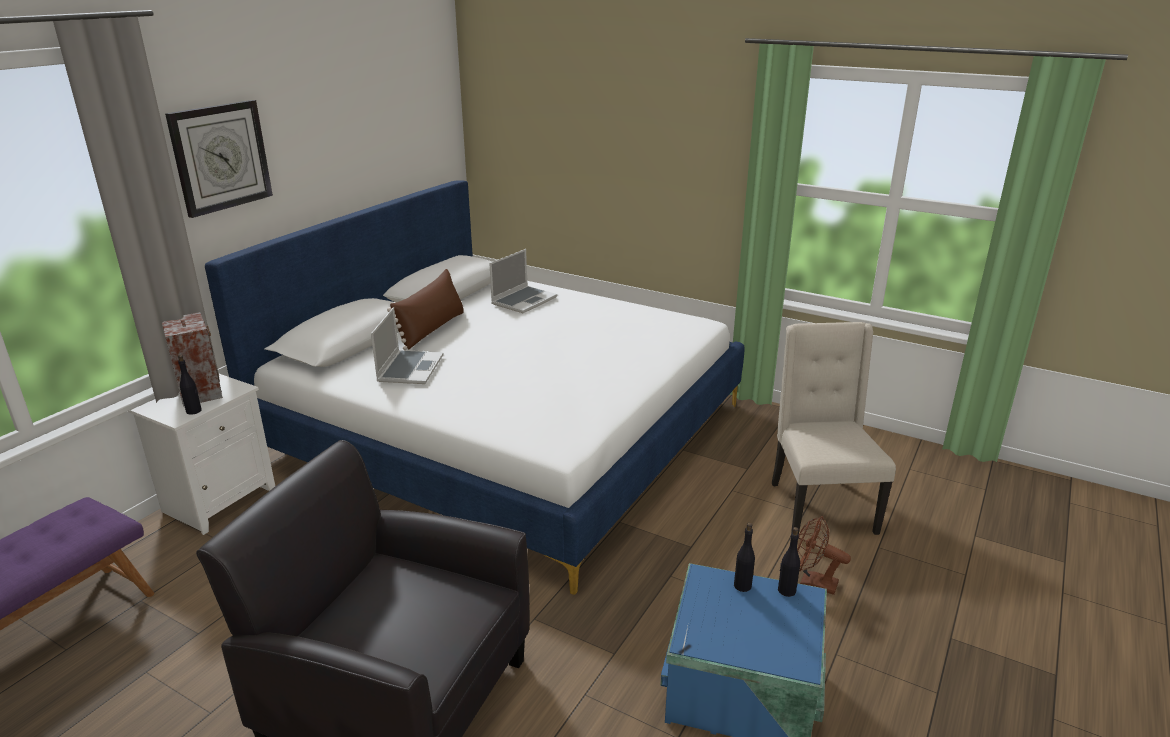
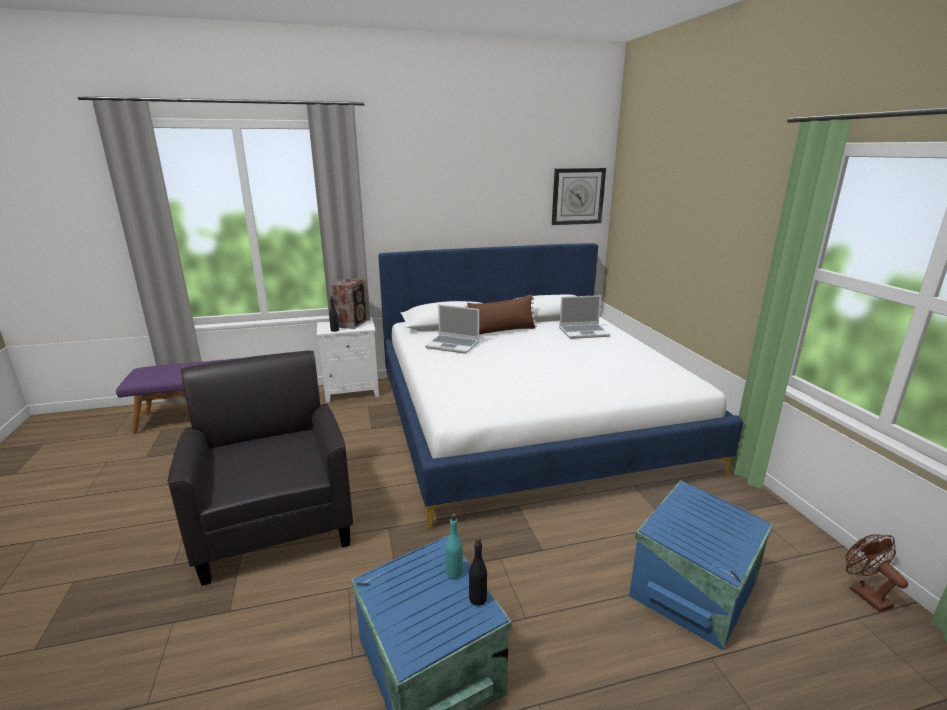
camera: 45 degrees right, 5 degrees down
(220, 157) = (402, 194): wall clock -> wall clock (577, 196)
(410, 368) = (453, 345): laptop -> laptop turned 60 degrees clockwise
(742, 585) = (454, 572): black bottle -> turquoise bottle
(812, 582) = (600, 638): brown fan -> brown fan (864, 593)
(819, 507) = (696, 589): beige chair -> blue storage box

